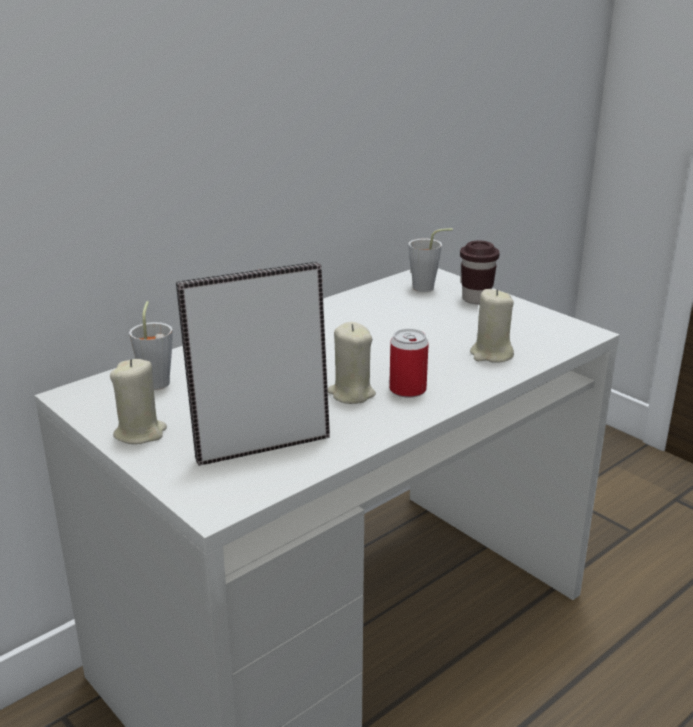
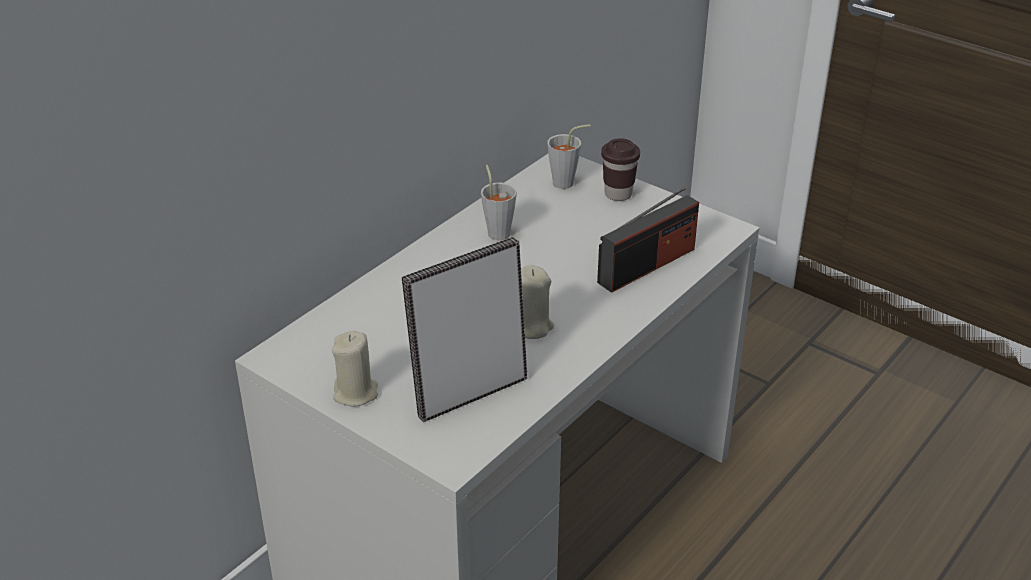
camera: 10 degrees left, 10 degrees up
(157, 380) = (345, 330): grey cup -> grey cup (498, 230)
(407, 390) = (581, 317): can -> none
(491, 354) = (647, 265): beige candle -> radio

